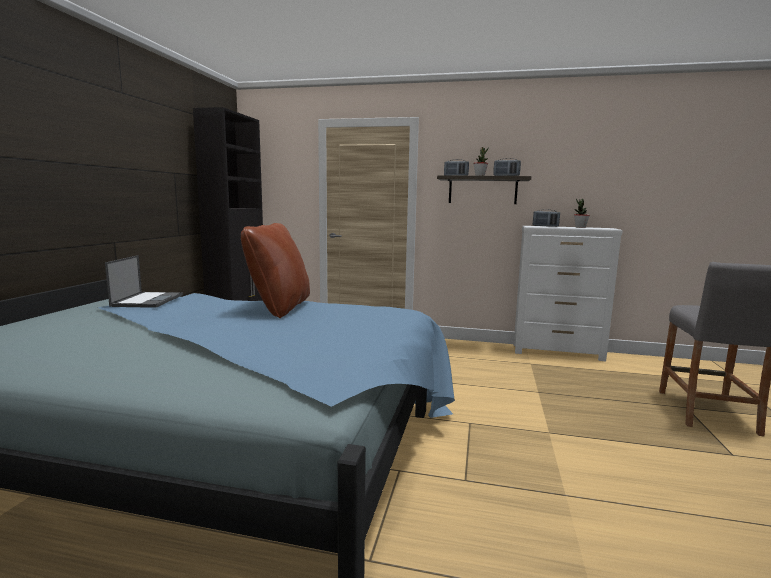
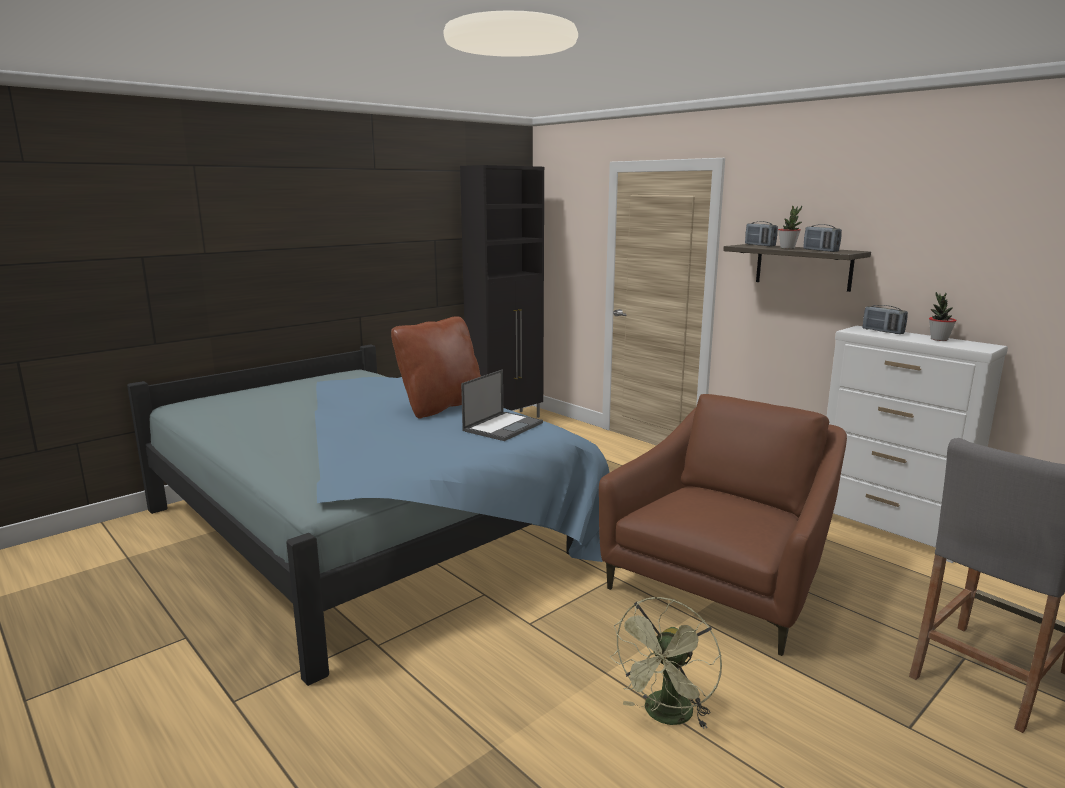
camera: 35 degrees right, 5 degrees up
(148, 300) = (357, 379): laptop -> laptop (503, 426)
(531, 404) = (723, 582): none -> brown armchair
(642, 509) = (666, 717): none -> green fan

